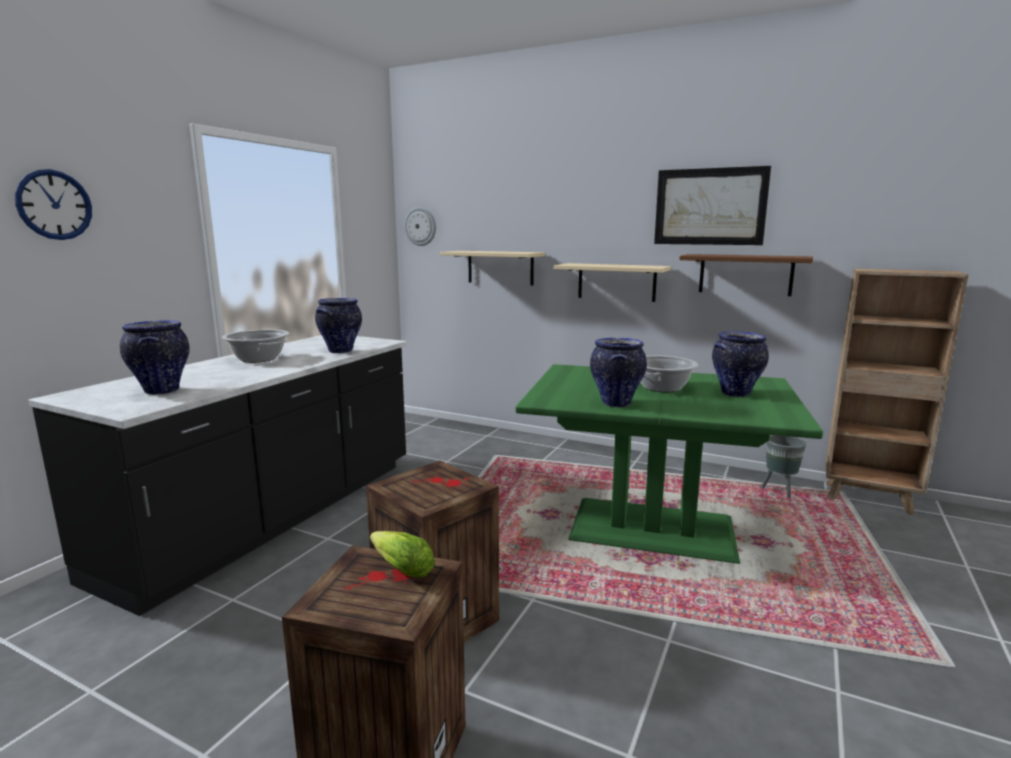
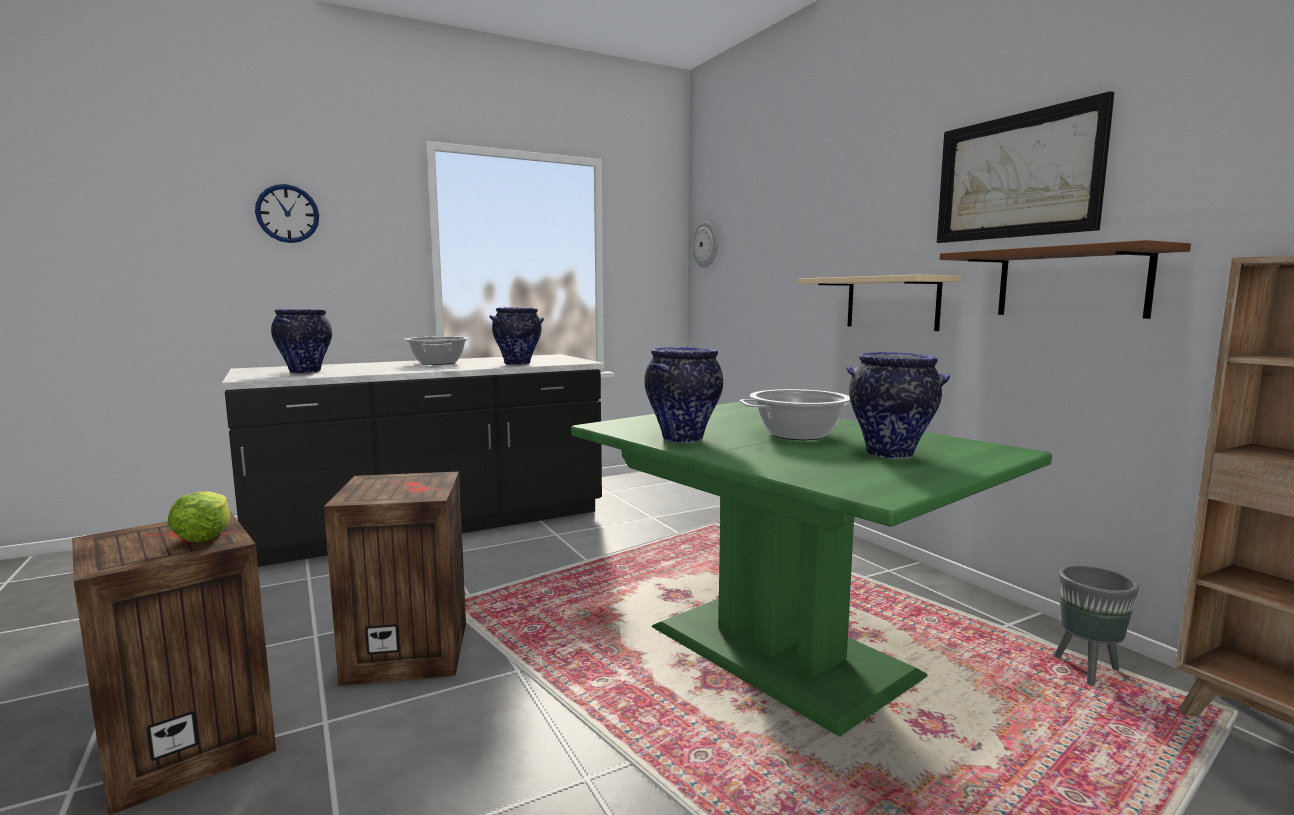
camera: 35 degrees right, 5 degrees down
(500, 267) = (771, 289): beige shelf -> none

